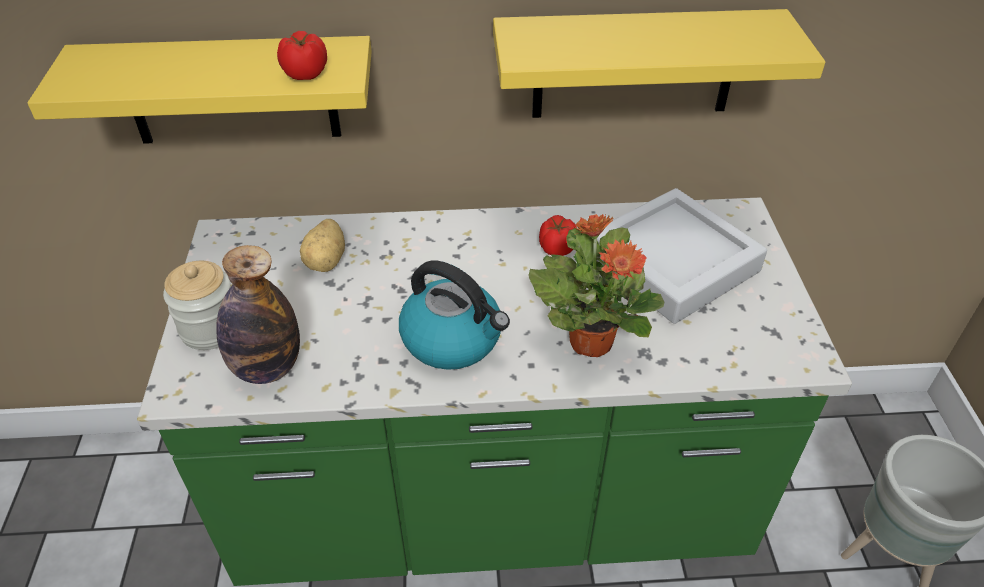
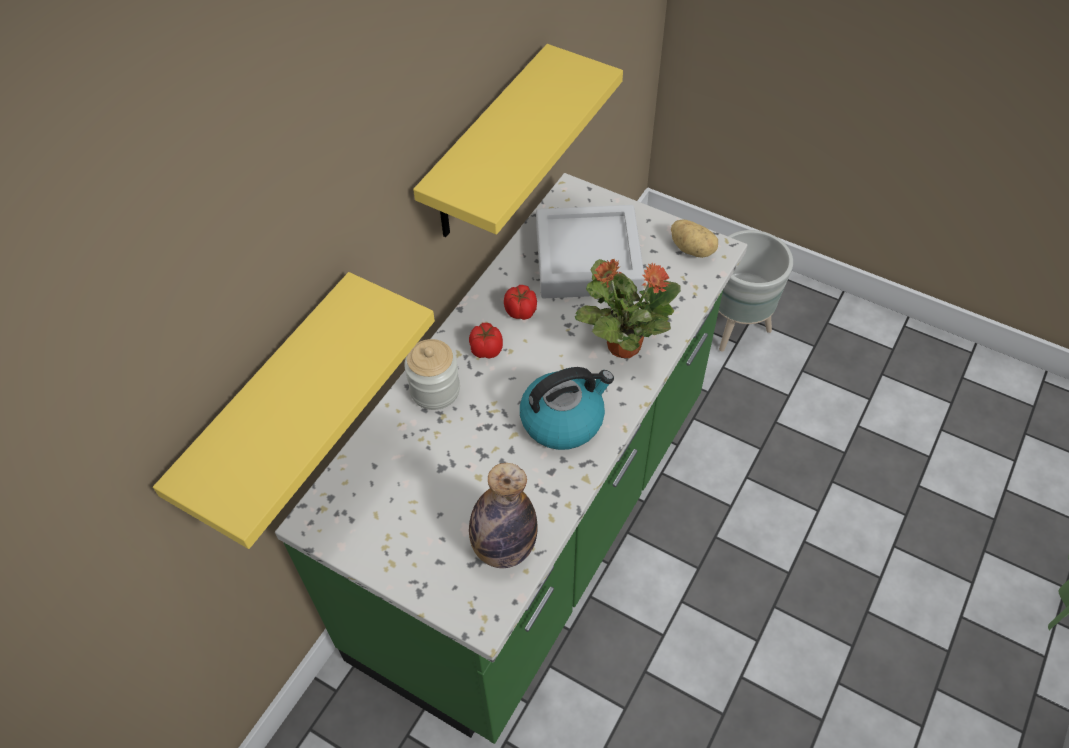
camera: 55 degrees left, 10 degrees up
(211, 328) = (430, 570): jar -> jar (435, 390)
(306, 73) = (375, 333): tomato -> tomato (486, 349)
(327, 261) = (414, 458): potato -> potato (693, 249)

